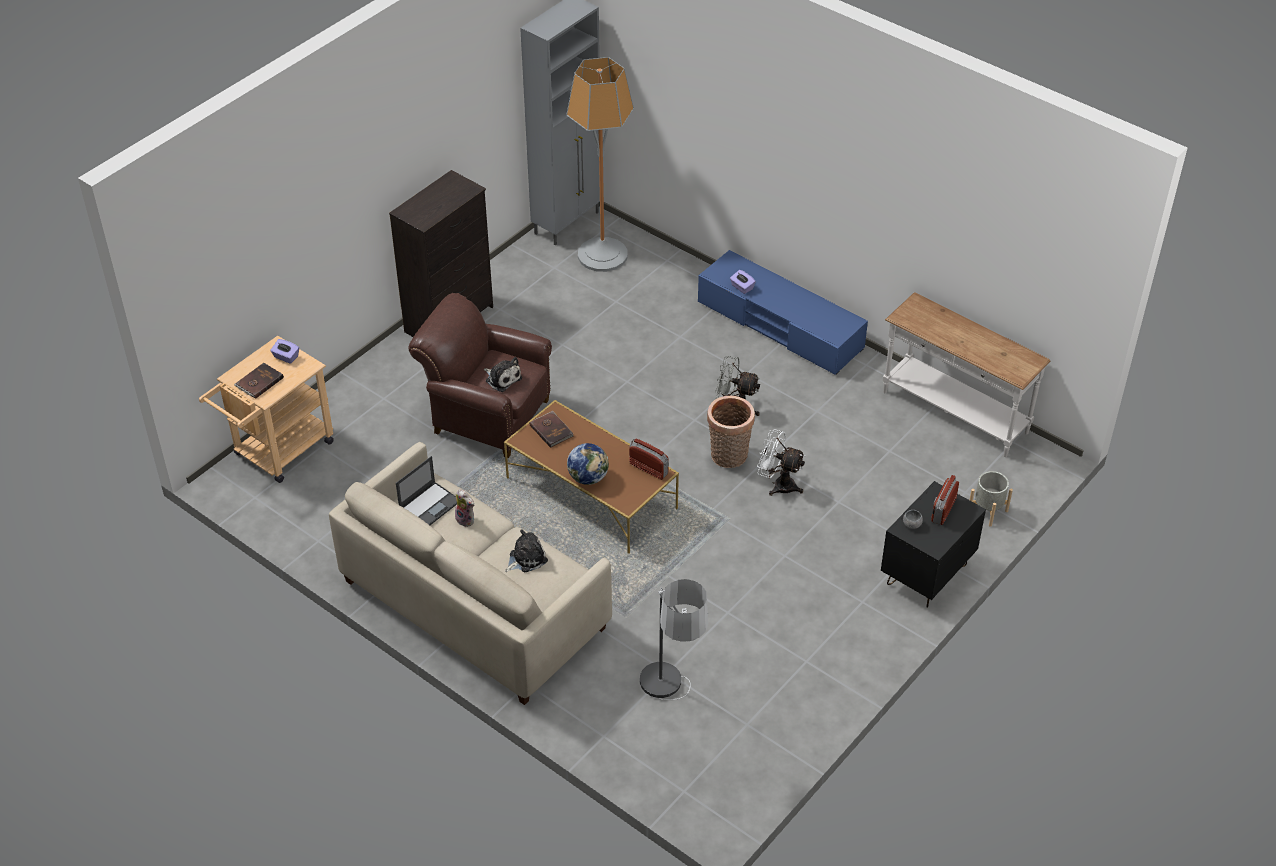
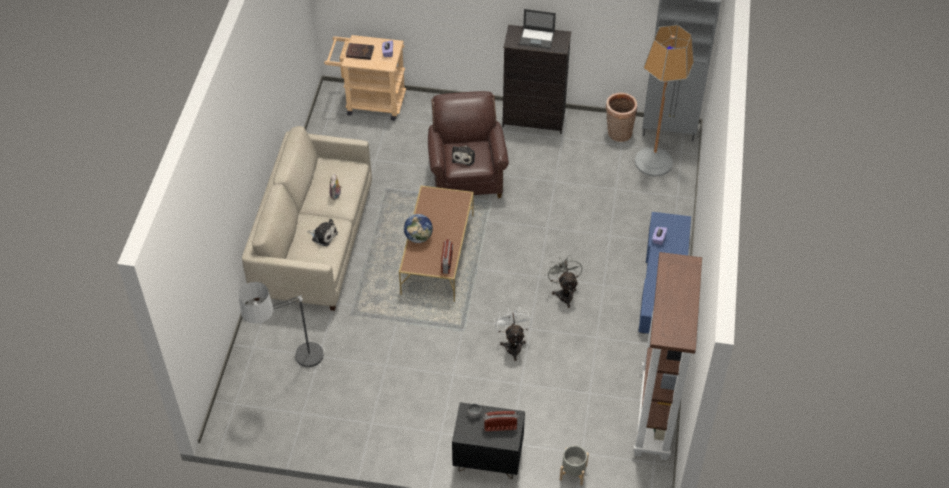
camera: 60 degrees right, 5 degrees up
(430, 504) = (336, 174): laptop -> laptop (537, 38)
(551, 430) = (446, 202): brown book -> none
(728, 457) = (518, 308): basket -> basket (618, 134)
(954, 413) = (655, 416): white console table -> brown bookcase

